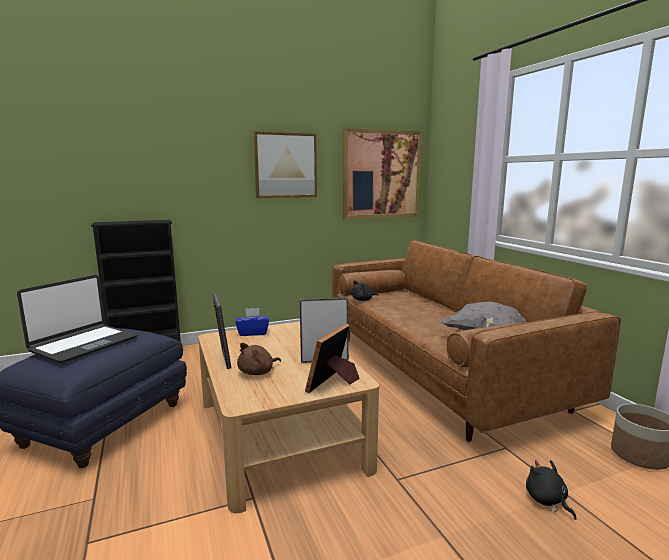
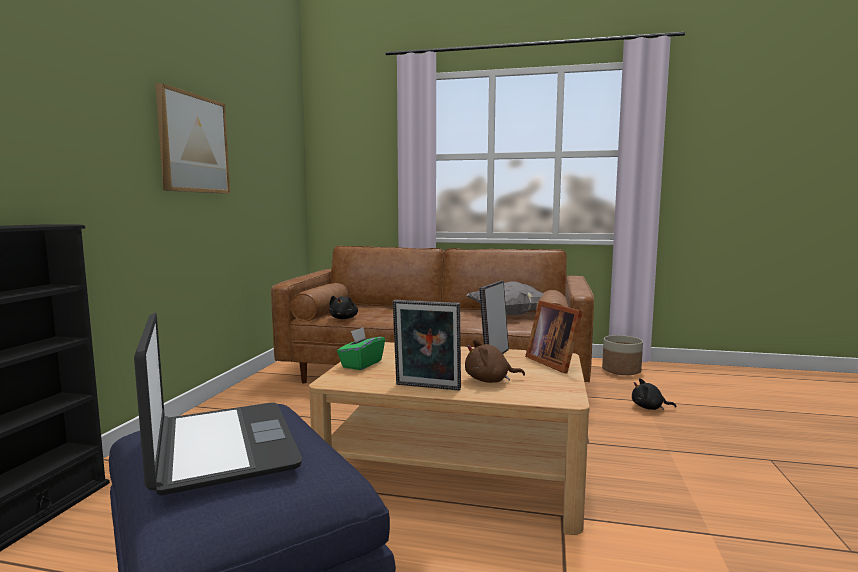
camera: 55 degrees left, 5 degrees down
(253, 333) = (361, 364): blue tissue box -> green tissue box
(258, 372) = (490, 380): brown plush toy -> brown plush toy turned 90 degrees clockwise
(381, 174) = (276, 169): picture -> none

